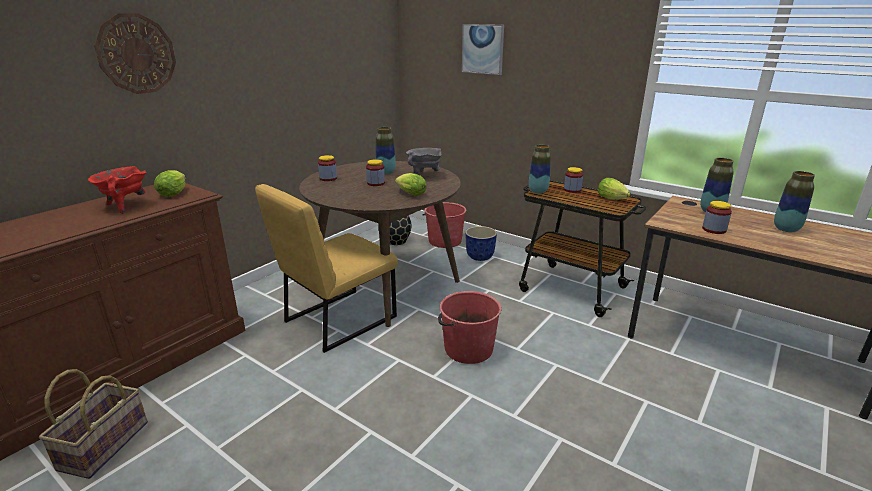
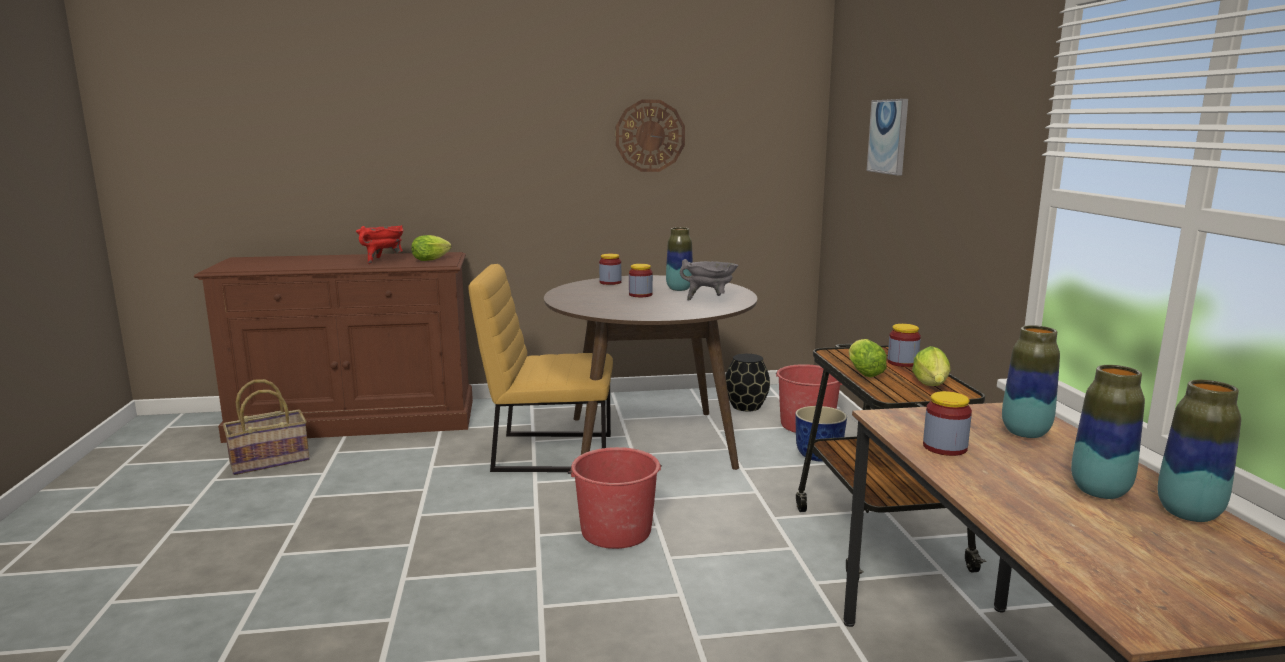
camera: 45 degrees right, 10 degrees down
(136, 54) = (449, 124): wall clock -> wall clock (650, 136)
(409, 194) = (643, 309): lettuce -> lettuce (863, 372)
(538, 191) = (841, 351): vase -> vase (1188, 513)

